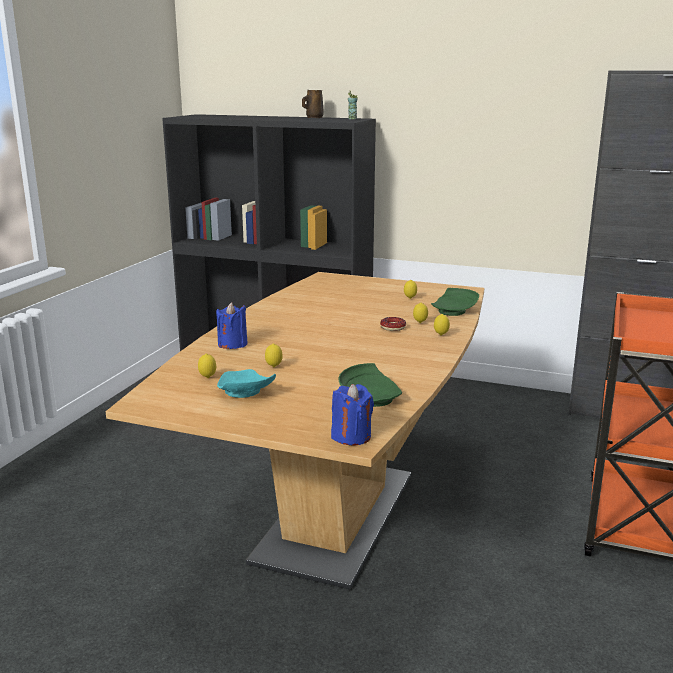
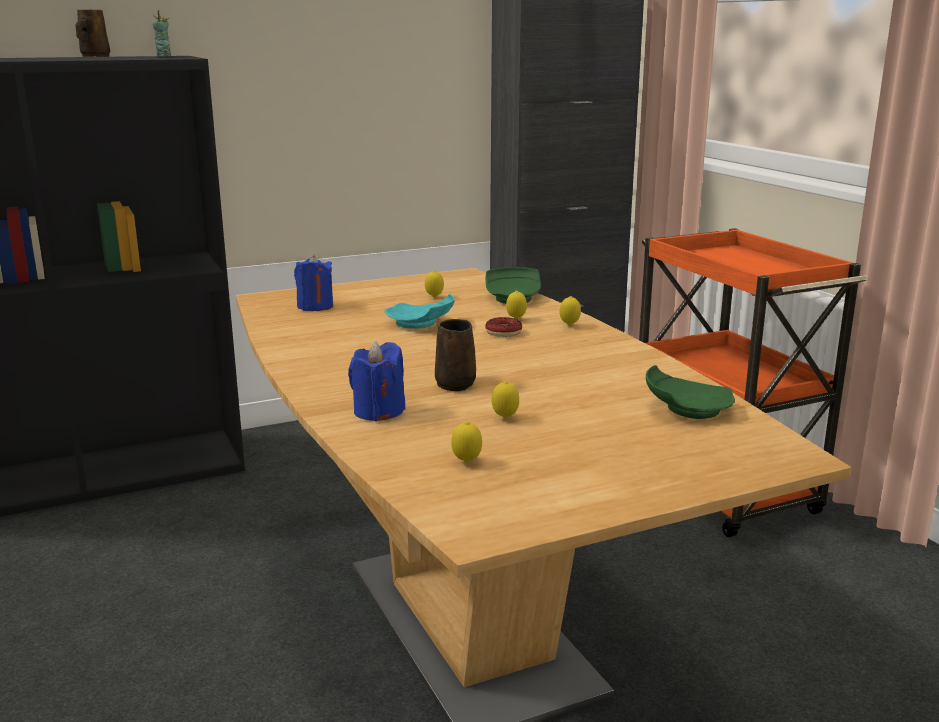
camera: 45 degrees left, 0 degrees up
(243, 393) = (559, 460): turquoise plate -> turquoise plate (420, 324)
(297, 344) = (455, 383): none -> brown mug
(351, 436) = (780, 454): blue candle -> blue candle (315, 306)

